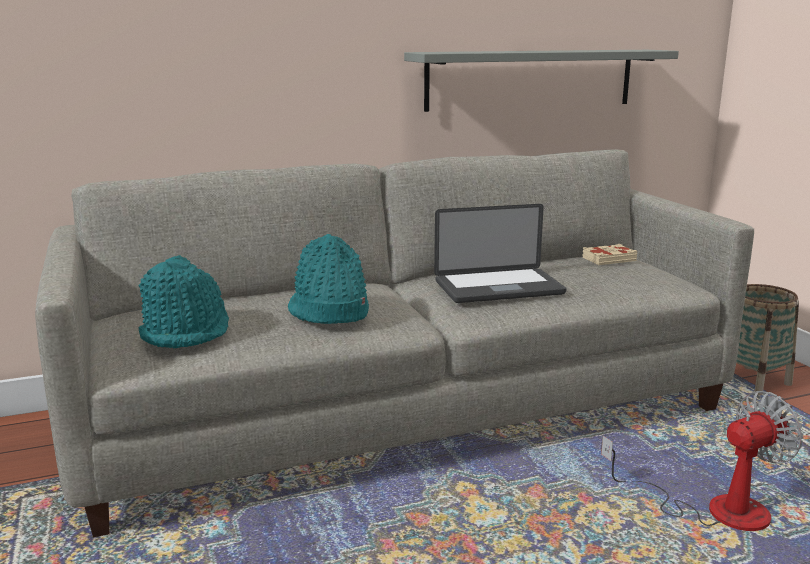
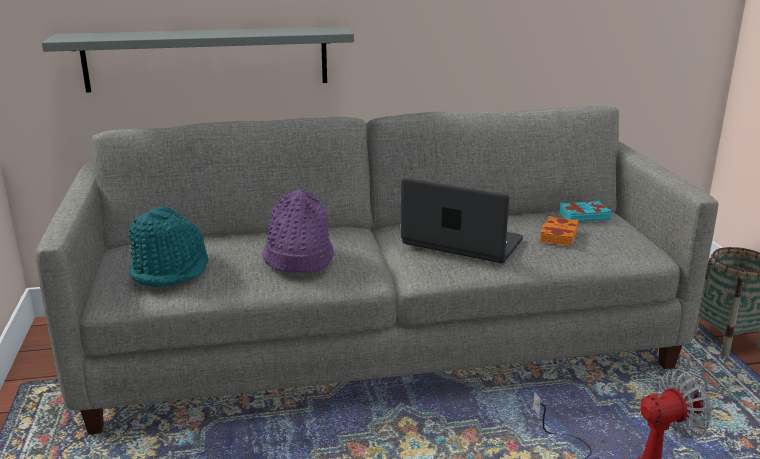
camera: 10 degrees right, 5 degrees up
(328, 312) = (297, 258): turquoise hat -> purple hat
(498, 288) = (462, 242): laptop -> laptop turned 150 degrees counterclockwise
(531, 79) = (529, 33): grey shelf -> grey shelf (207, 58)
(593, 276) = (558, 235): none -> orange book
(608, 259) = (584, 216): beige book -> turquoise book

